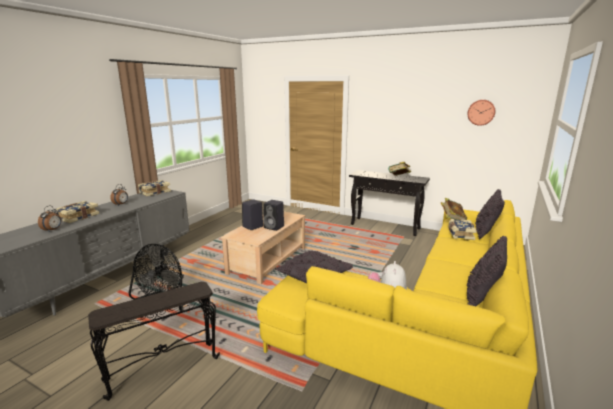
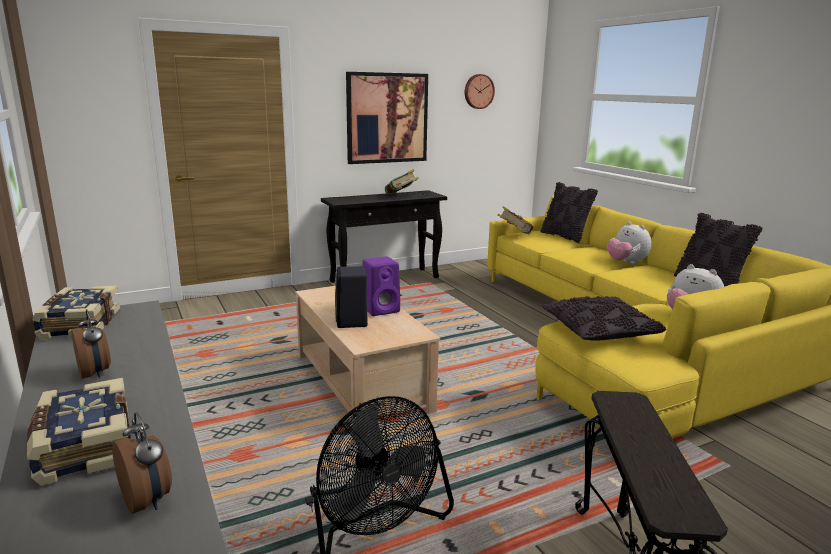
camera: 55 degrees left, 0 degrees up
(274, 227) = (382, 309): black speaker -> purple speaker
(404, 127) = (387, 118): none -> picture
(460, 234) = (557, 244): book -> none
(471, 261) = (626, 263): none -> plush toy

